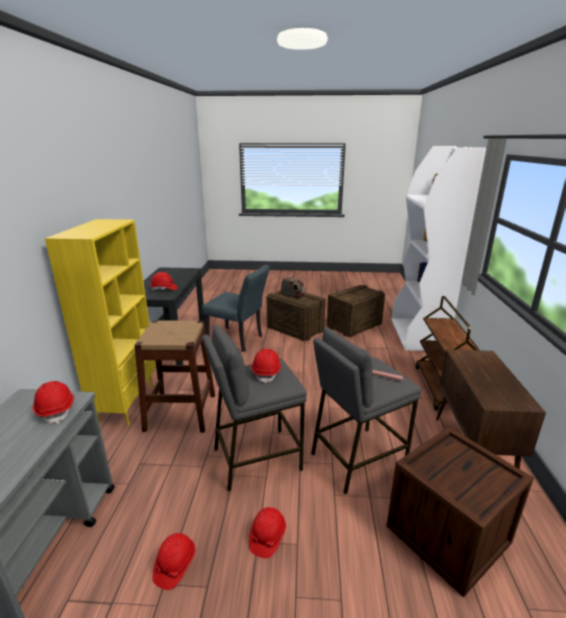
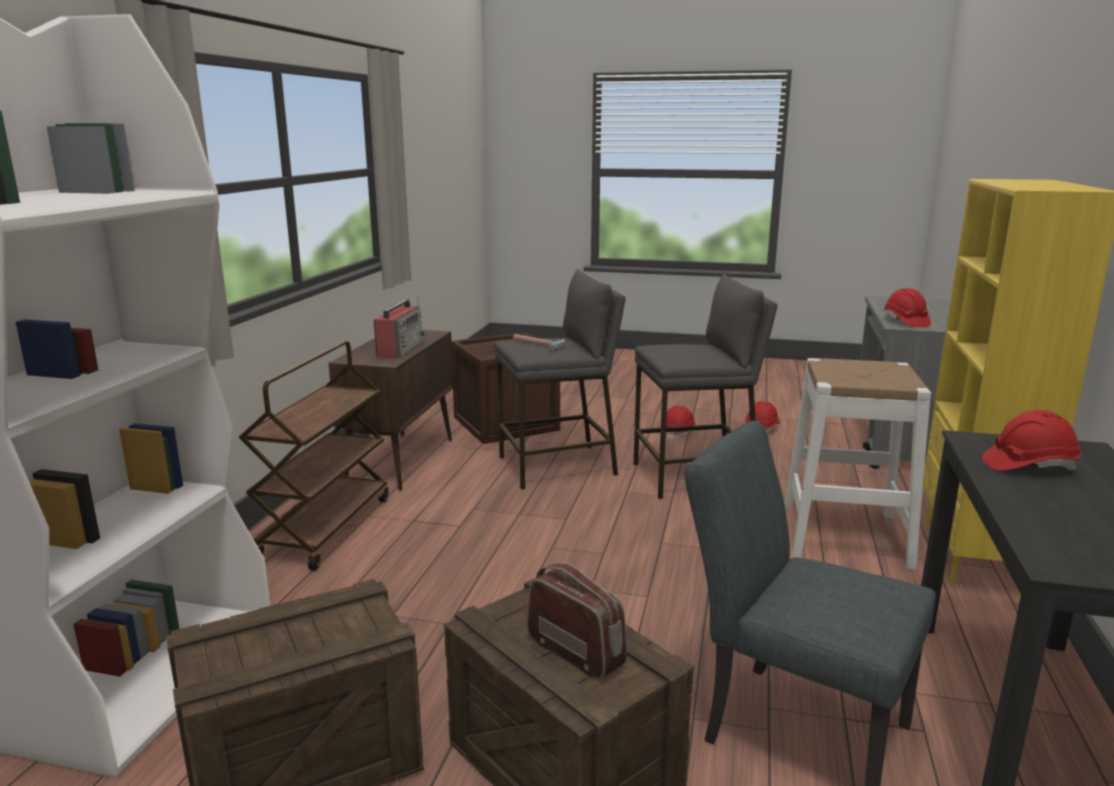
camera: 170 degrees left, 5 degrees down
(181, 412) = (844, 535): brown stool -> white stool
(267, 372) = (684, 353): red hard hat -> none
(476, 371) = (400, 349): none -> radio

